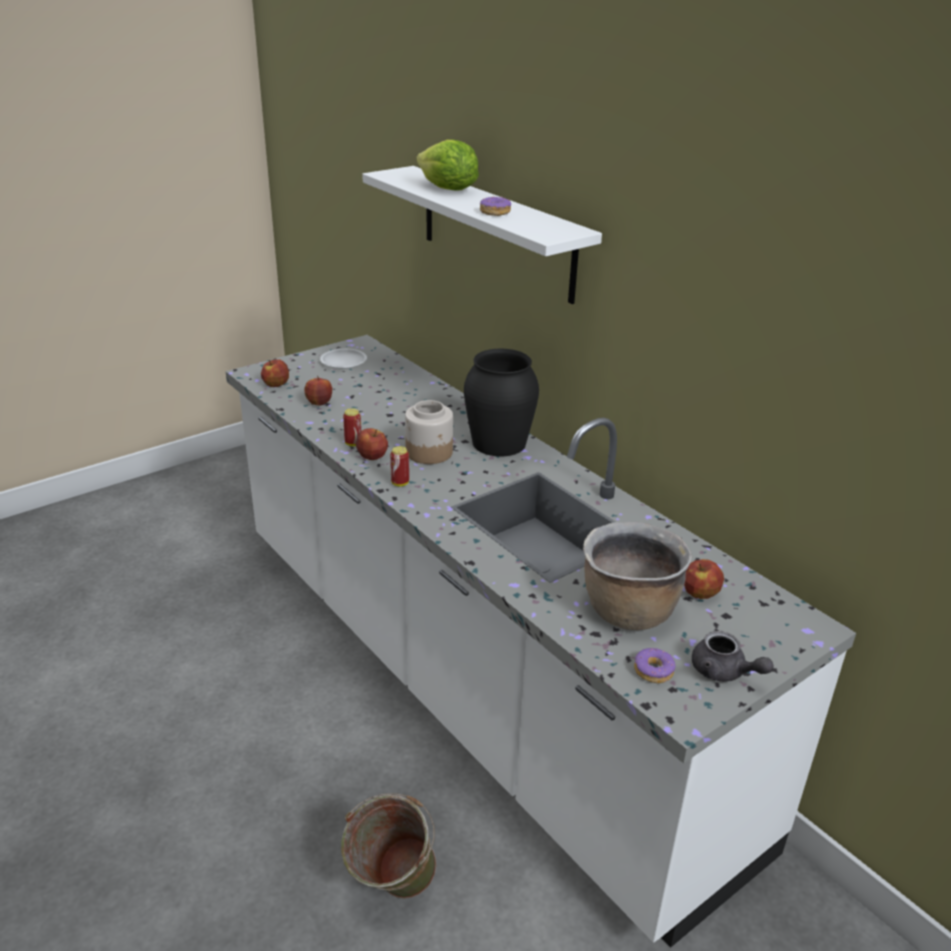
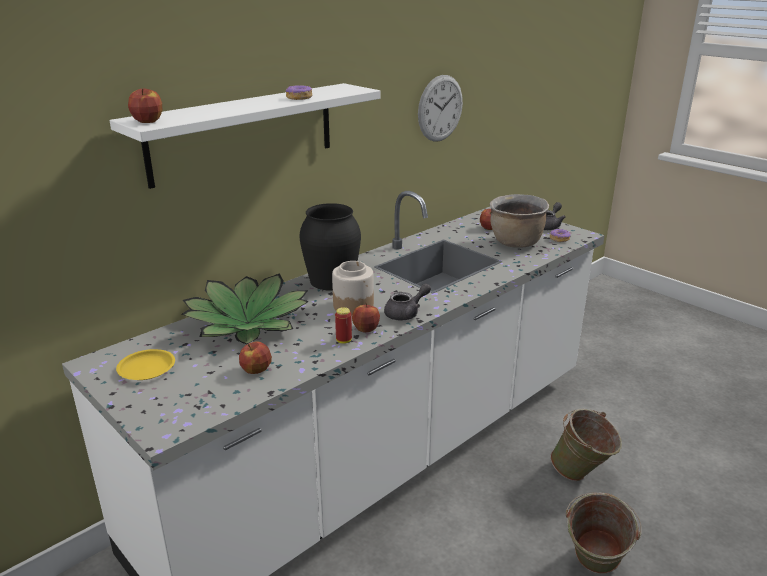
camera: 95 degrees left, 5 degrees down
(228, 844) = (593, 569): none -> green bucket
(276, 384) = (204, 406): apple -> apple (148, 121)
(344, 362) = (147, 368): white plate -> yellow plate
(400, 483) = (406, 313): can -> grey teapot
(408, 398) = (247, 323): none -> potted plant
(447, 190) = (223, 108): lettuce -> none
(755, 360) = (440, 108): none -> wall clock

